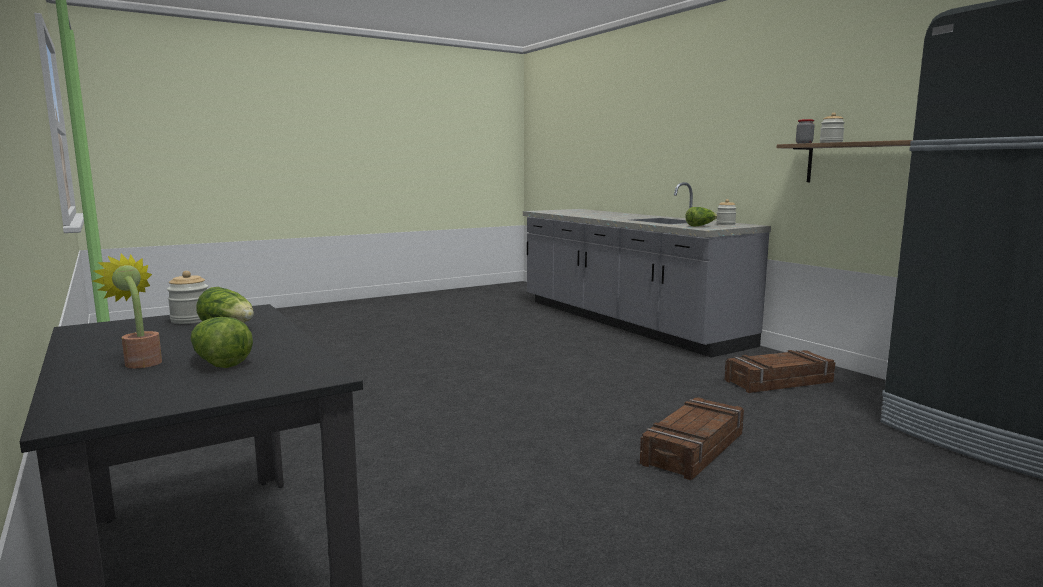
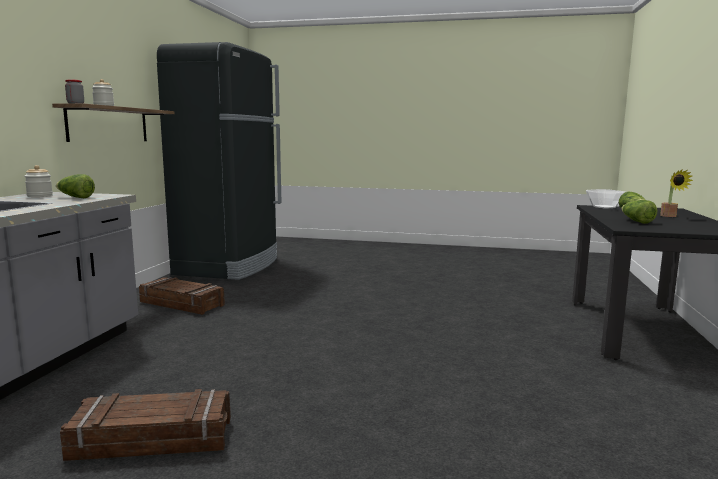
camera: 135 degrees left, 0 degrees up
(191, 320) = (665, 228): jar -> none
(285, 379) = (604, 207): none -> bowl
(692, 448) = (346, 299): crate -> crate (152, 439)

